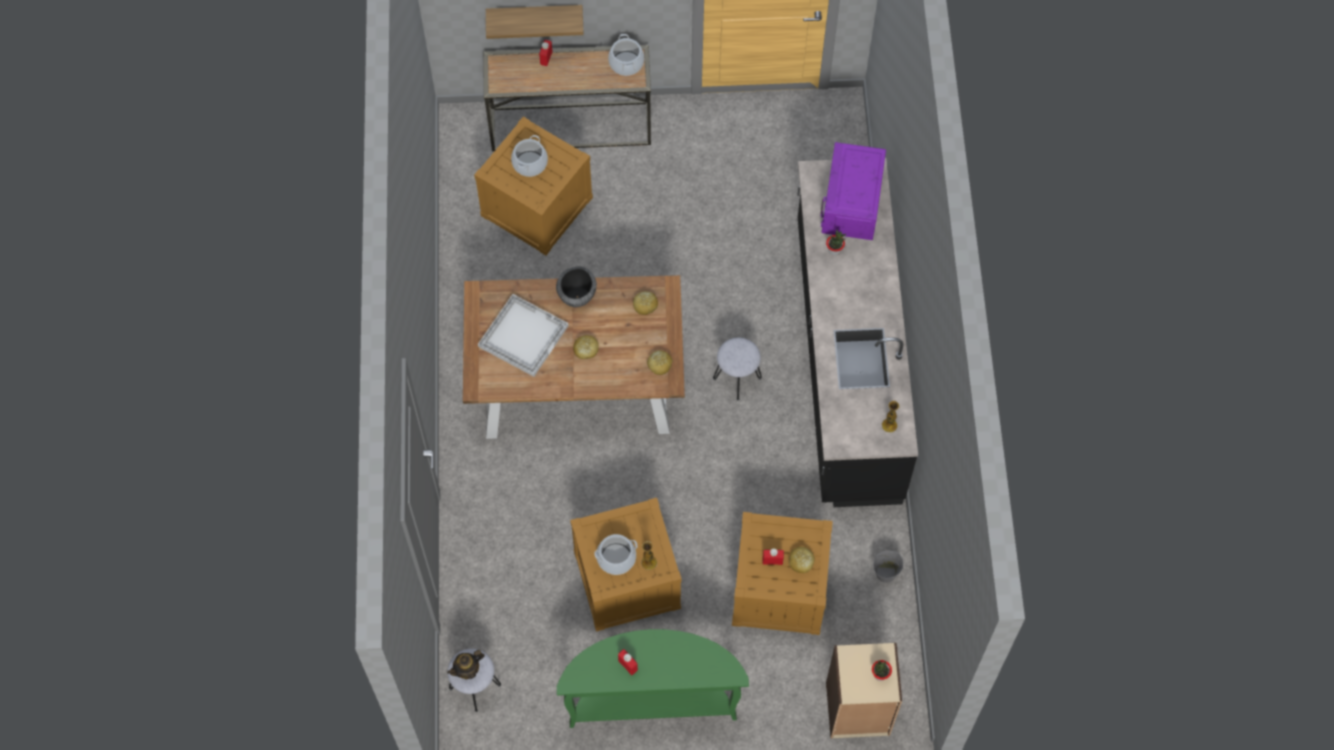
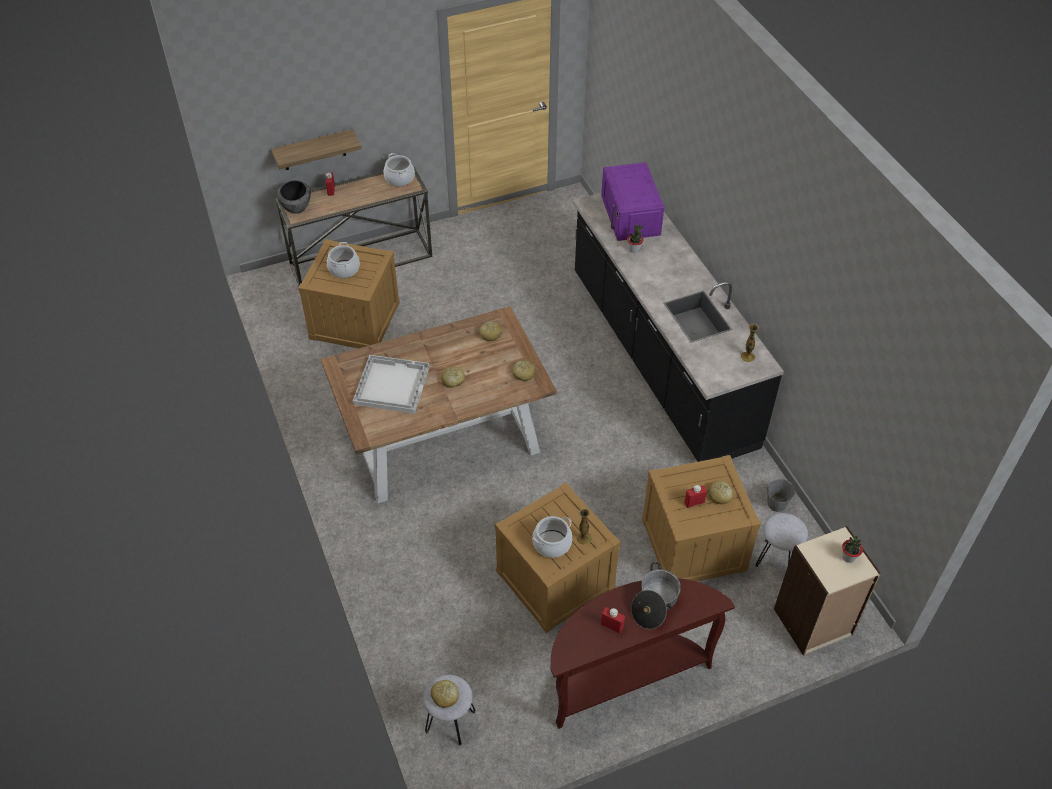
camera: 20 degrees left, 15 degrees down
(467, 670) = (445, 696): teapot -> bread
(577, 296) = (428, 343): bowl -> bowl (296, 208)
(652, 699) = (625, 676): green console table -> brown console table
(676, 657) = (654, 603): none -> cooking pot
(737, 378) = (578, 396): grey stool -> grey stool (777, 559)

